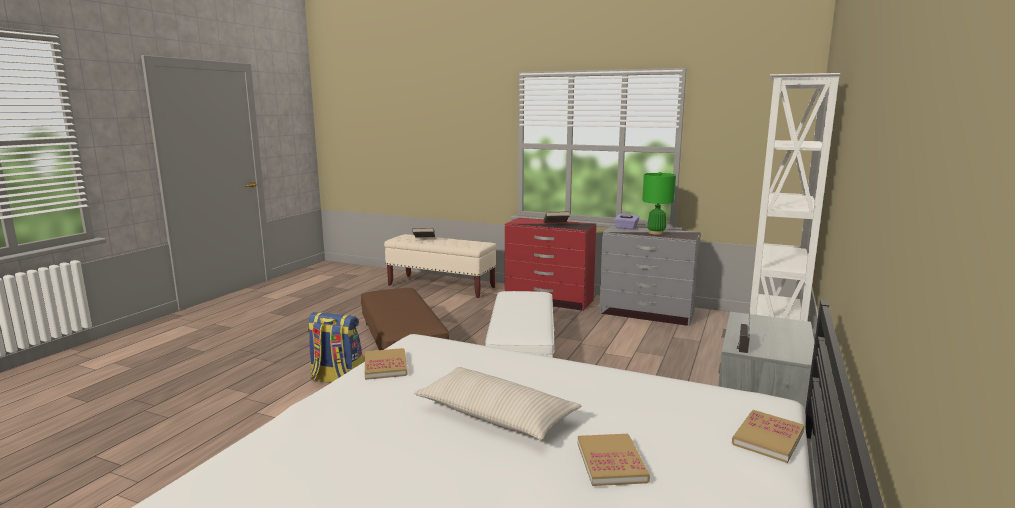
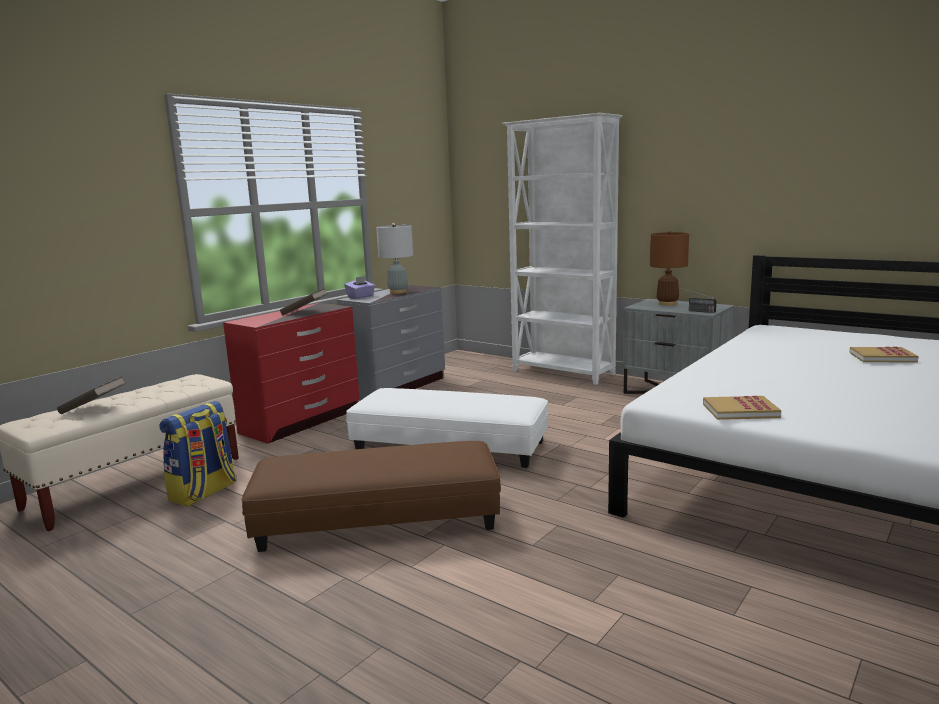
camera: 75 degrees left, 0 degrees up
(336, 379) = (494, 572): backpack -> backpack (204, 493)
(495, 415) = (832, 378): beige pillow -> none
(656, 233) = (398, 292): green table lamp -> grey table lamp
(768, 438) = (821, 331): book -> none
(779, 330) = (667, 304): none -> brown table lamp

